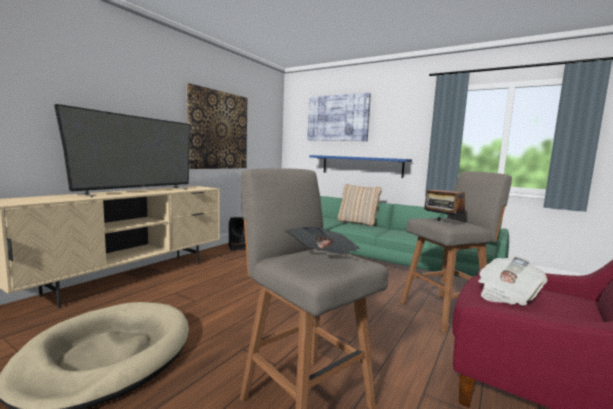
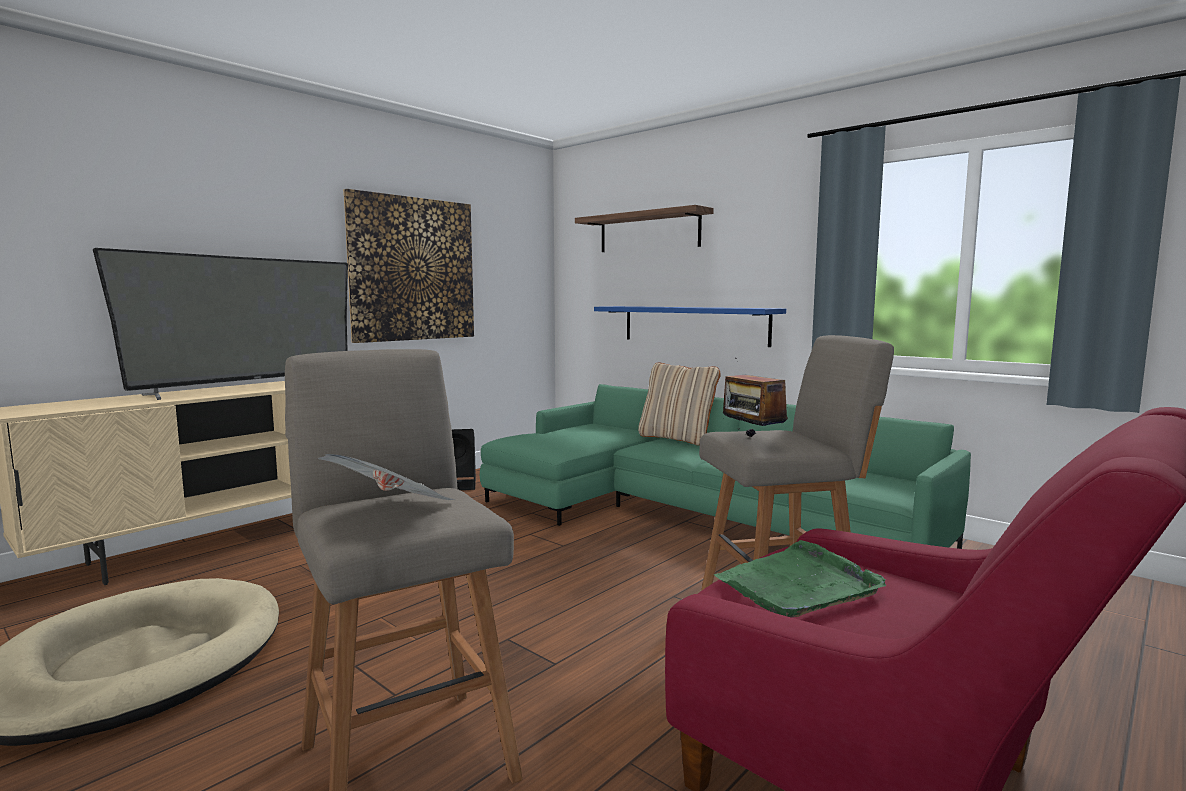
camera: 10 degrees right, 0 degrees up
(338, 118) = (648, 232): picture -> shelf
(506, 295) = (798, 585): newspaper -> green tray

